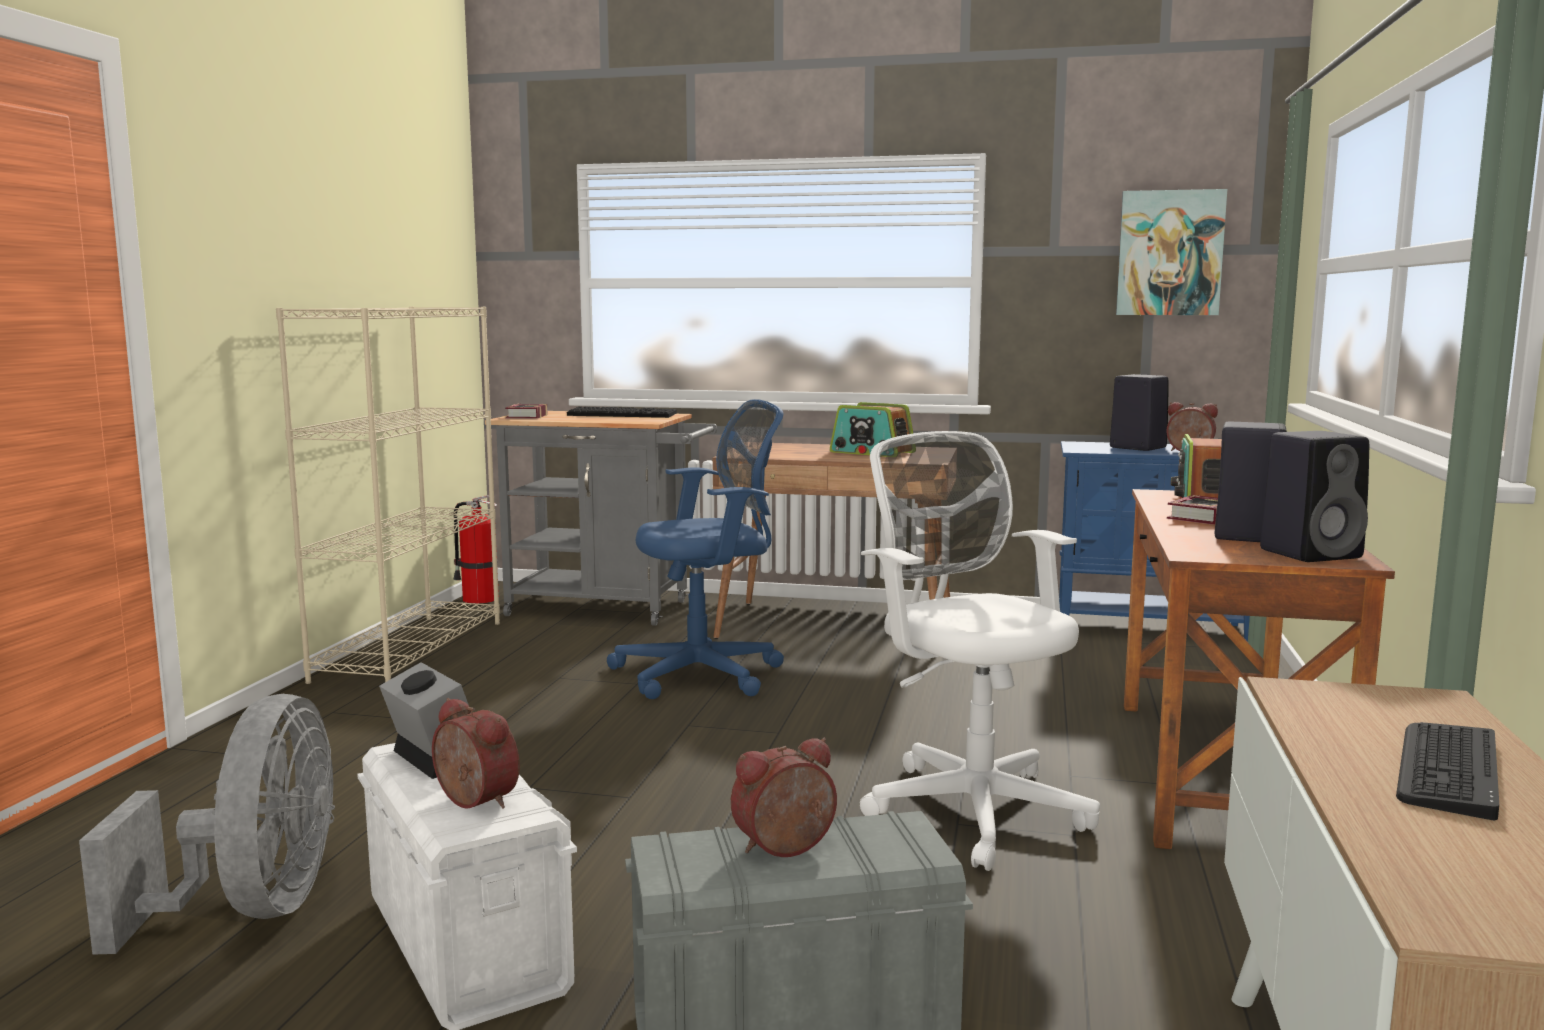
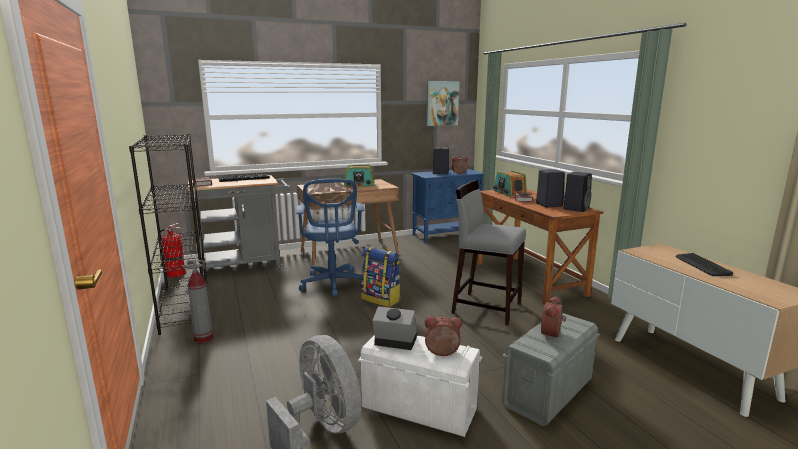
camera: 35 degrees left, 5 degrees up
(350, 706) = (203, 338): none -> fire extinguisher
(410, 650) = (185, 305): beige bookcase -> black bookcase
(706, 674) = (333, 284): blue office chair -> blue office chair turned 135 degrees clockwise
(754, 725) = (381, 299): none -> backpack
(970, 806) = (486, 308): white office chair -> grey stool

